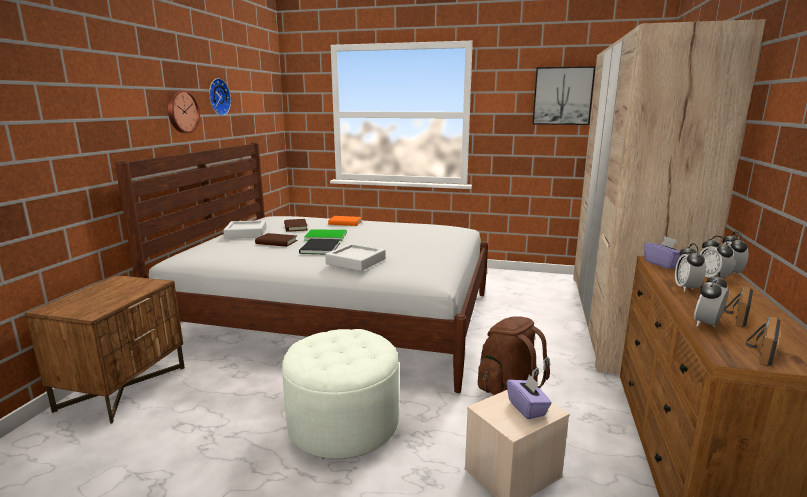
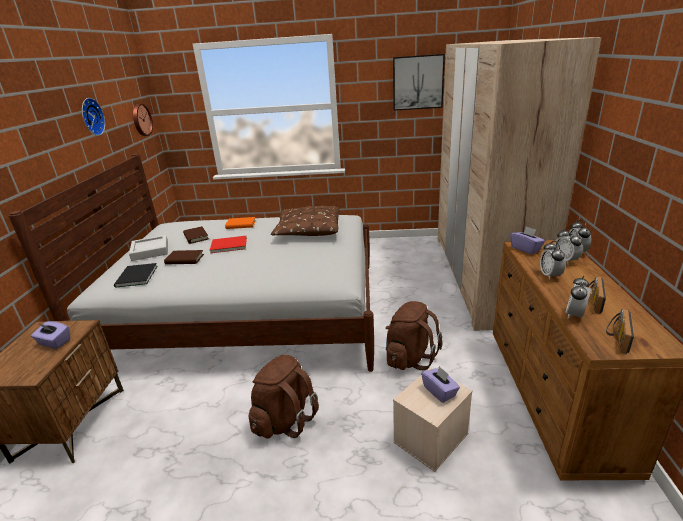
camera: 10 degrees left, 10 degrees up
(125, 292) = (54, 342): none -> purple tissue box
(182, 111) = (60, 142): wall clock -> wall clock (141, 120)
(319, 248) = (227, 262): black book -> black book (135, 277)
(325, 236) = (228, 245): green book -> red book
(343, 423) = (284, 419): white ottoman -> brown backpack
(356, 261) = (267, 273): grey tray -> none
(414, 234) = (308, 230): none -> brown pillow

